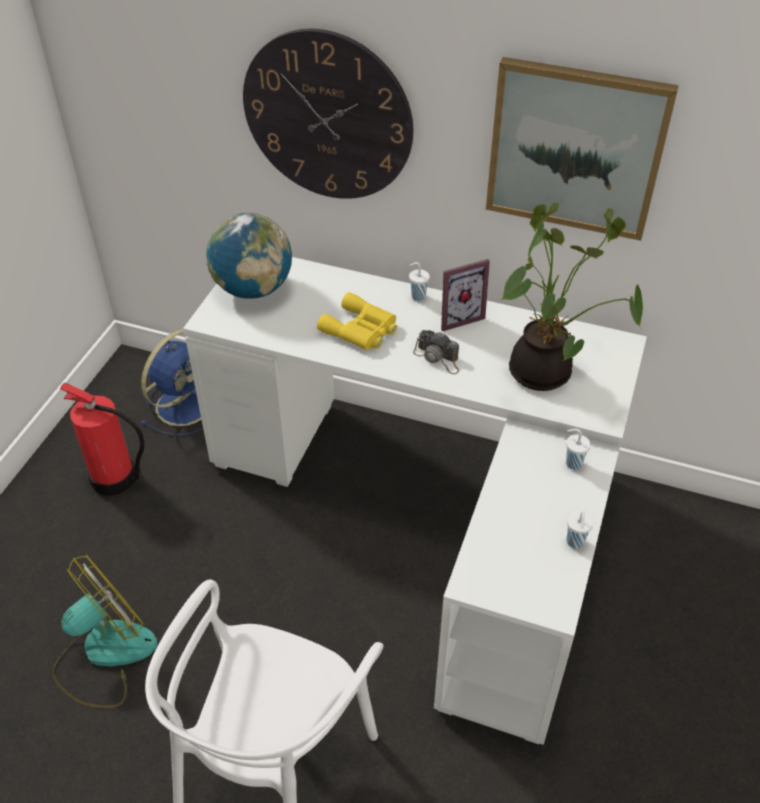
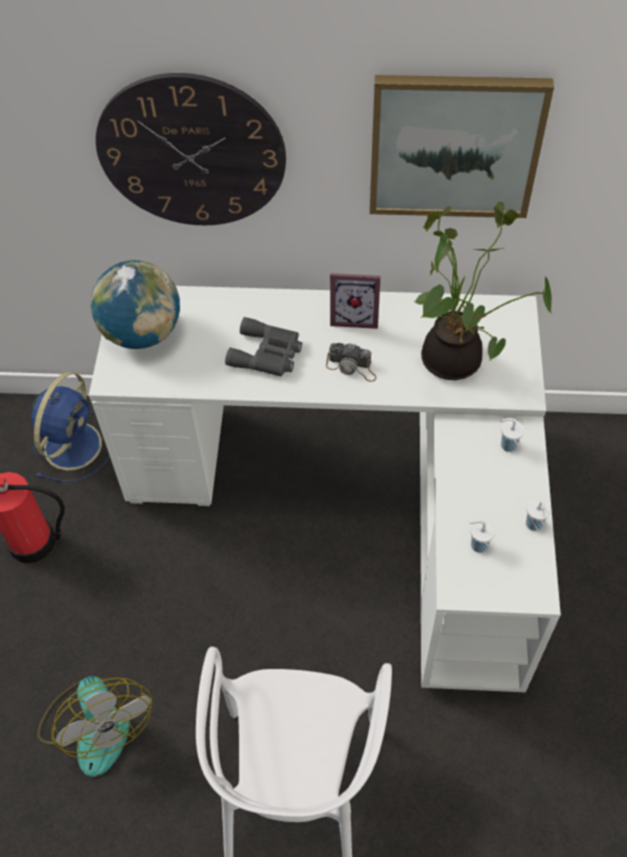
camera: 15 degrees left, 10 degrees up
(104, 654) = (96, 724): fan -> fan turned 120 degrees clockwise
(361, 330) = (267, 354): yellow binoculars -> grey binoculars
(417, 296) = (308, 302): white cup -> white cup (477, 545)
(457, 316) = (354, 316): picture frame -> picture frame turned 45 degrees clockwise

